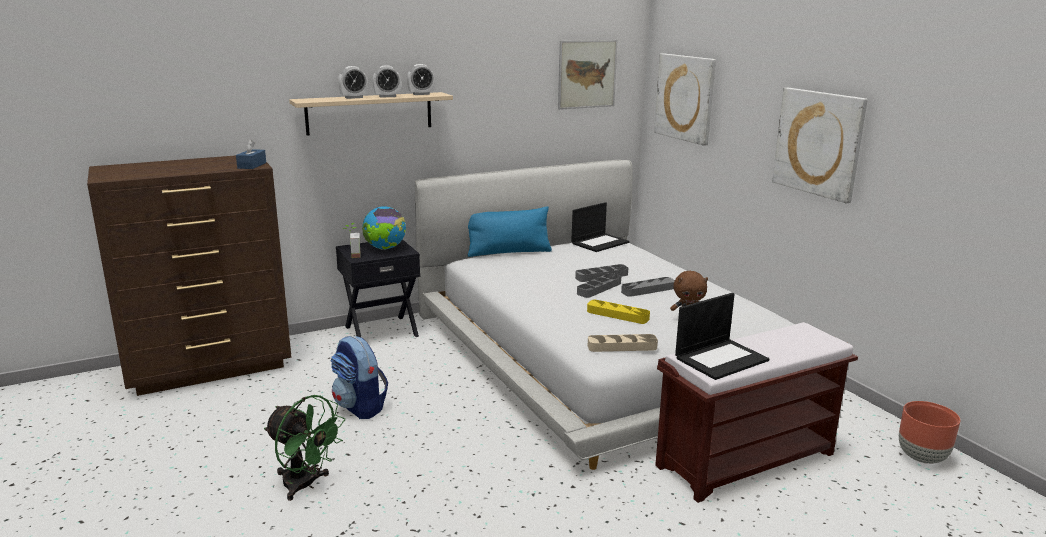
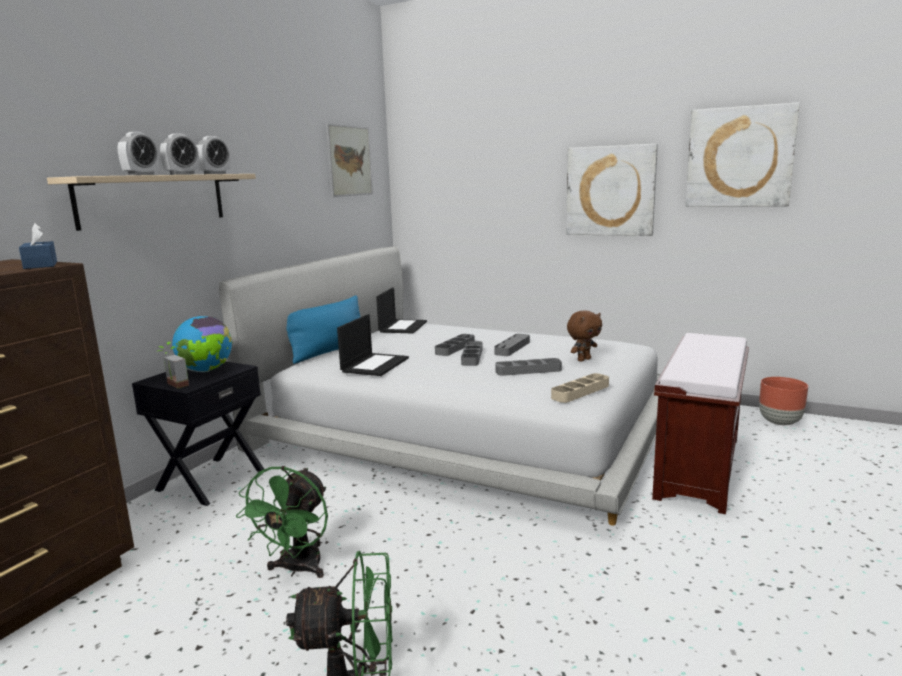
camera: 35 degrees left, 5 degrees down
(360, 407) = (297, 569): backpack -> green fan
(617, 315) = (528, 370): yellow tray -> grey tray
(685, 98) = (446, 178): picture -> picture (739, 157)
(721, 358) = (702, 368): laptop -> laptop (375, 364)

